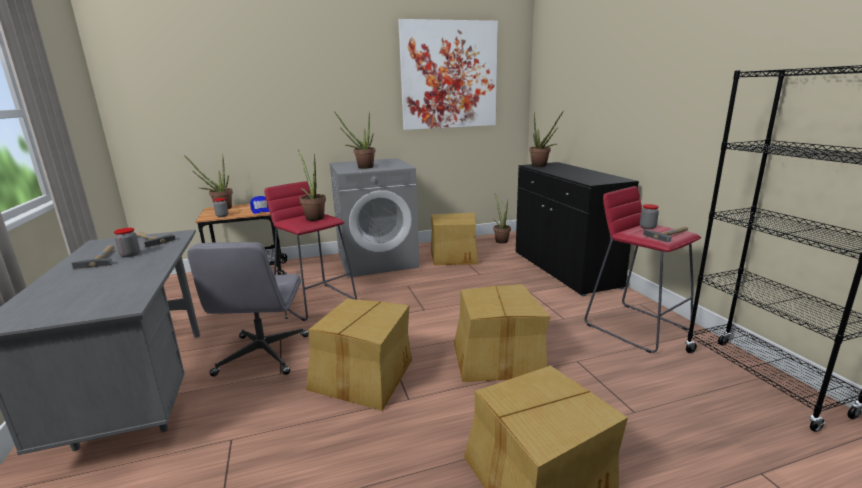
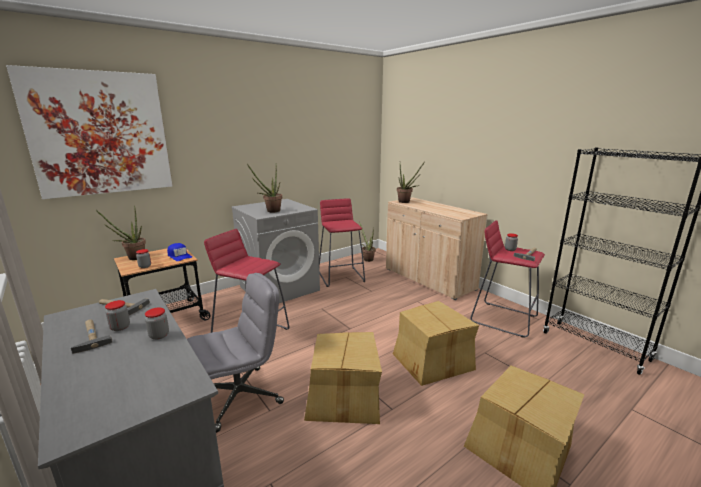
camera: 20 degrees left, 0 degrees up
(151, 264) = (159, 335): none -> jar
(263, 355) = (240, 396): grey office chair -> grey office chair turned 105 degrees counterclockwise
(313, 217) = (251, 262): potted plant -> none
(449, 75) = (325, 129): picture -> picture (100, 134)
(455, 256) = (341, 276): cardboard box -> red stool
(564, 269) = (428, 279): black cabinet -> beige cabinet

